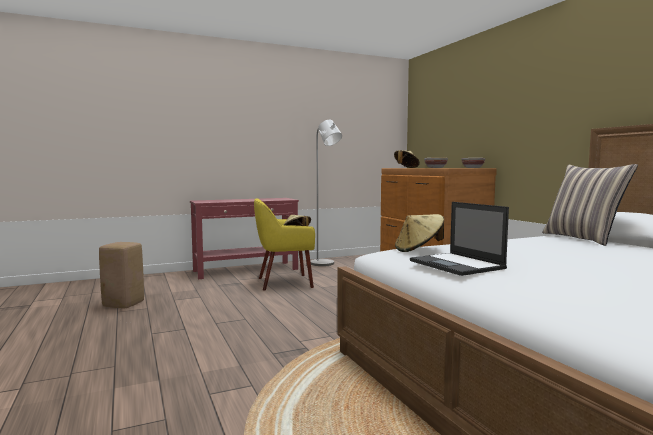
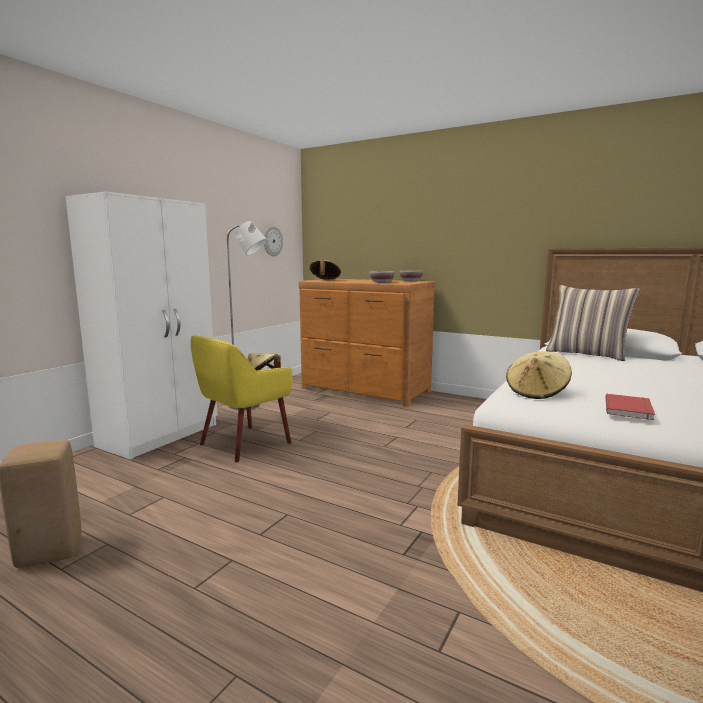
camera: 35 degrees left, 5 degrees up
(246, 270) = (161, 435): red console table -> white wardrobe
(372, 136) = (272, 241): none -> wall clock
(457, 265) = (630, 409): laptop -> red book

